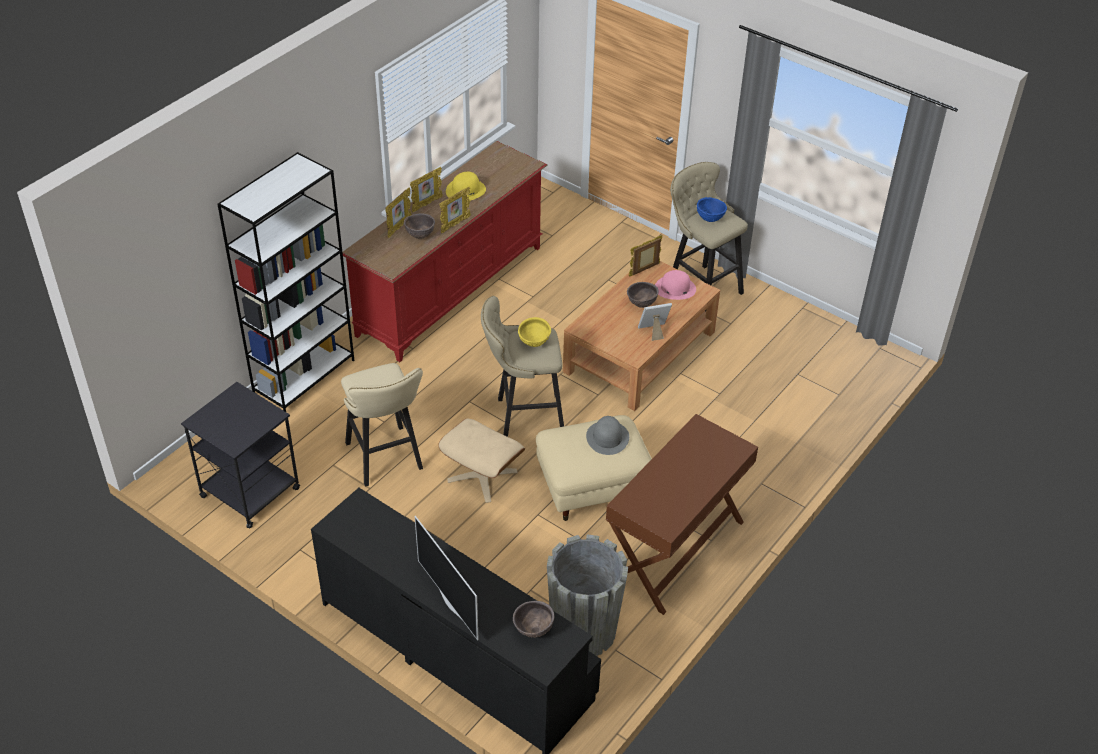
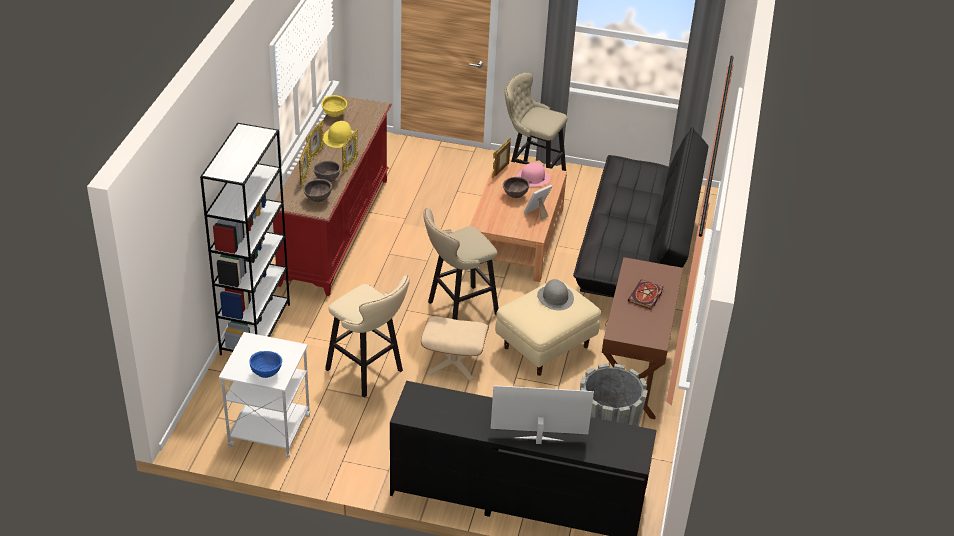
camera: 25 degrees left, 5 degrees down
(249, 491) = (268, 429): black cart -> white cart
(452, 603) = (538, 440): television -> television turned 150 degrees clockwise
(533, 630) = (611, 440): brown bowl -> brown bowl (318, 200)
(534, 343) = (467, 240): yellow bowl -> yellow bowl (334, 115)
(690, 469) = (646, 296): none -> book
(710, 219) = (538, 118): blue bowl -> blue bowl (266, 374)
(766, 410) = (636, 255): none -> black sofa

